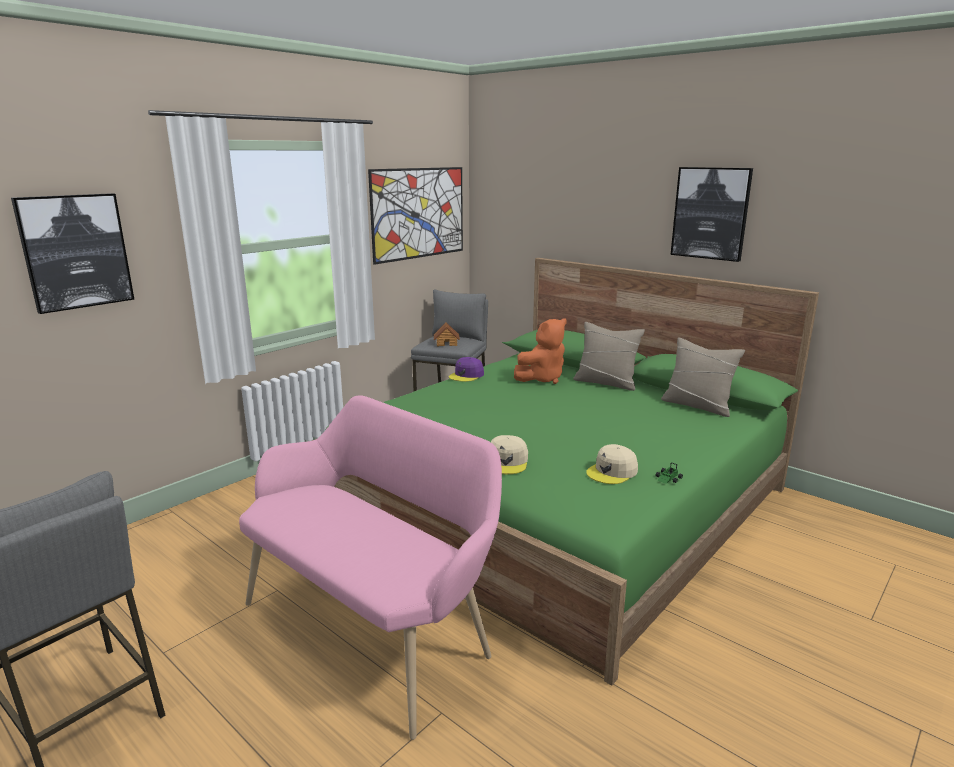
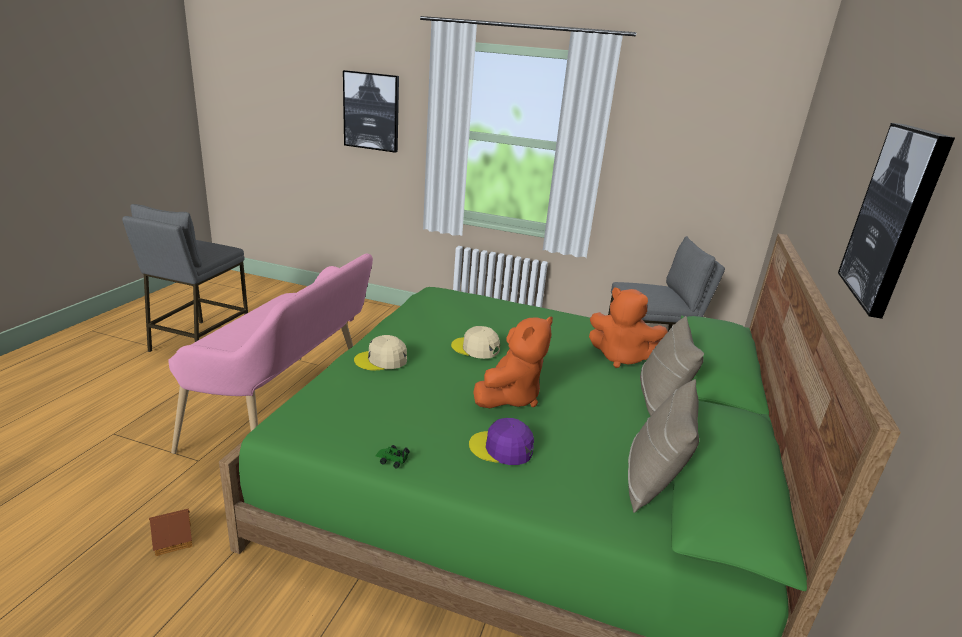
camera: 65 degrees right, 5 degrees up
(419, 213) = (697, 146): picture -> none
(446, 343) = (644, 292): toy house -> toy house (174, 538)
(466, 375) = (581, 318): purple cap -> purple cap (502, 448)
(588, 423) = (510, 397): none -> orange plush toy
(612, 472) = (389, 419): beige cap -> beige cap (475, 348)

